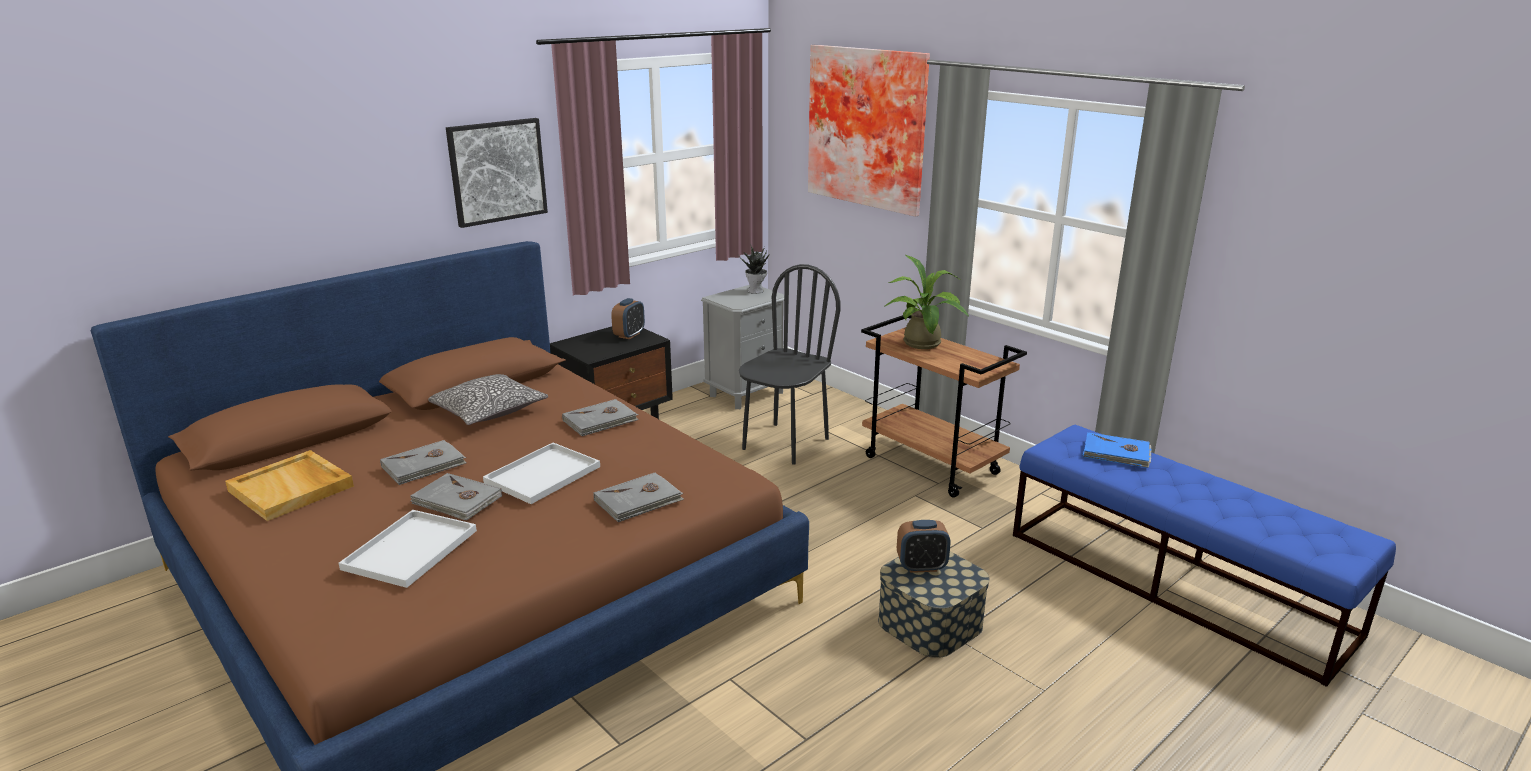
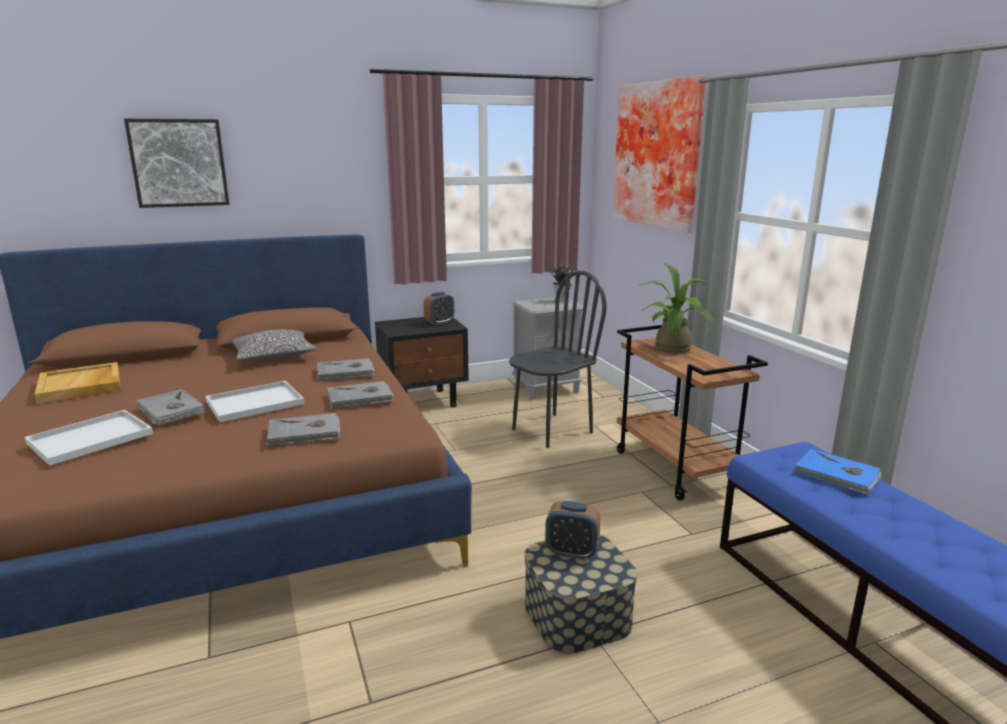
camera: 20 degrees right, 5 degrees down
(424, 465) = (182, 384): grey book -> grey book (360, 398)
(497, 171) = (336, 175): picture -> picture (179, 163)

